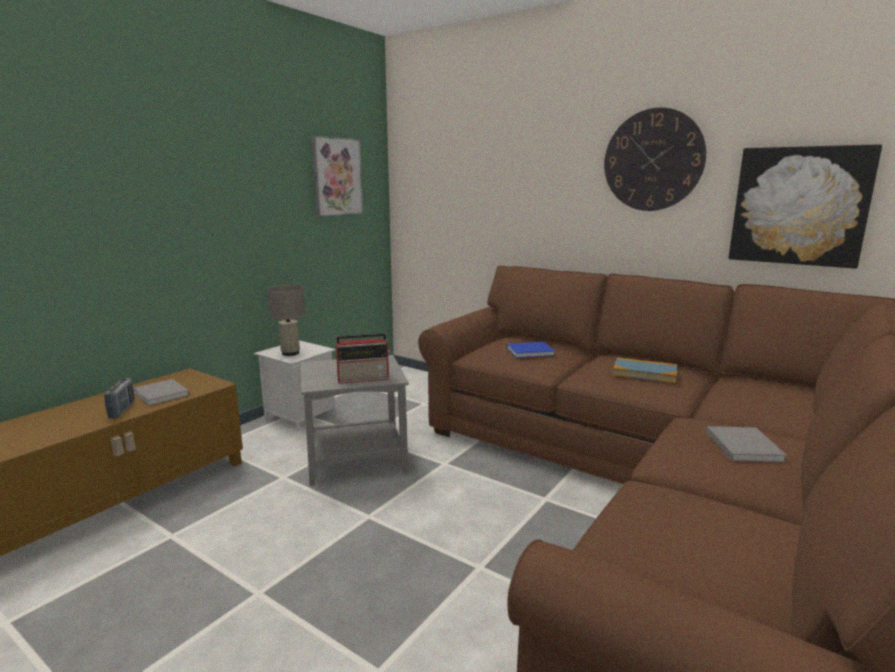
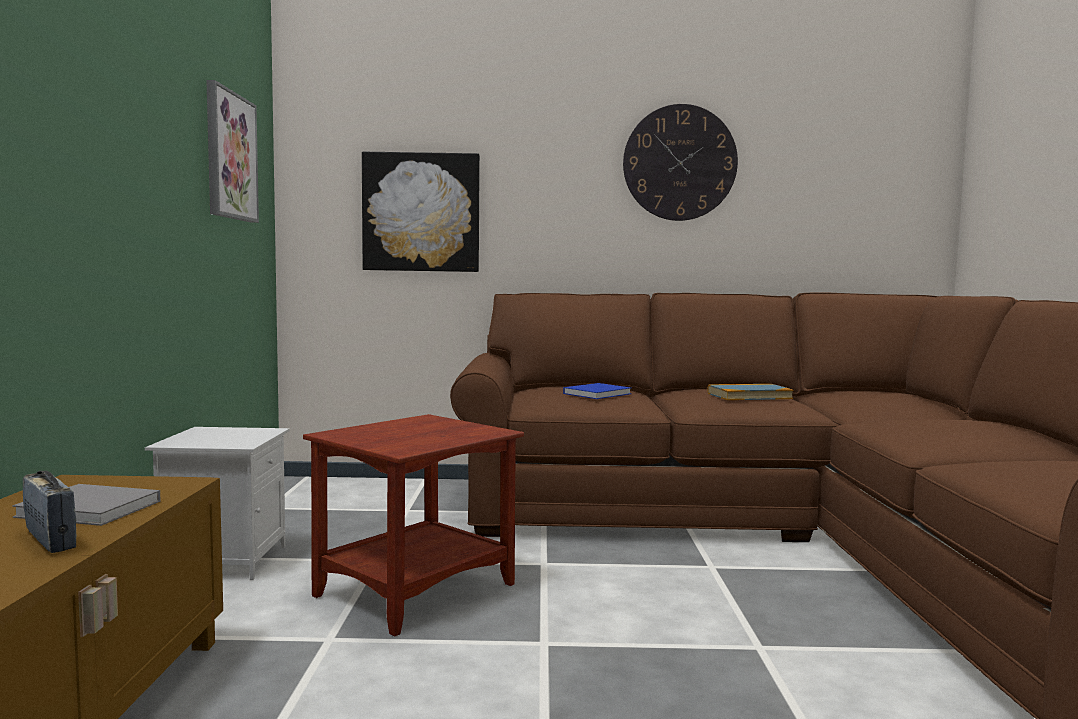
camera: 35 degrees left, 10 degrees down
(291, 353) = (223, 439): grey table lamp -> none
(356, 459) = (414, 589): grey side table -> brown side table
(364, 378) = (455, 436): radio -> none
(742, 445) = (952, 425): grey book -> none
(799, 206) = (829, 214): picture -> picture (421, 212)

